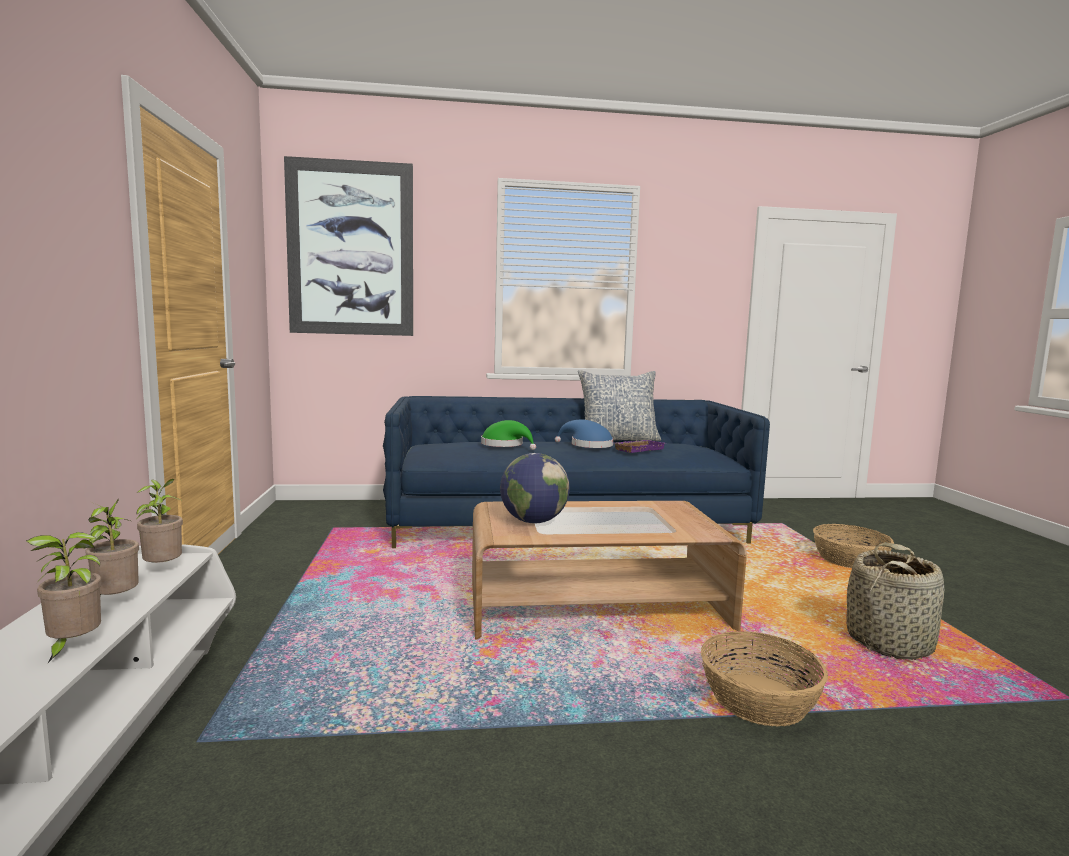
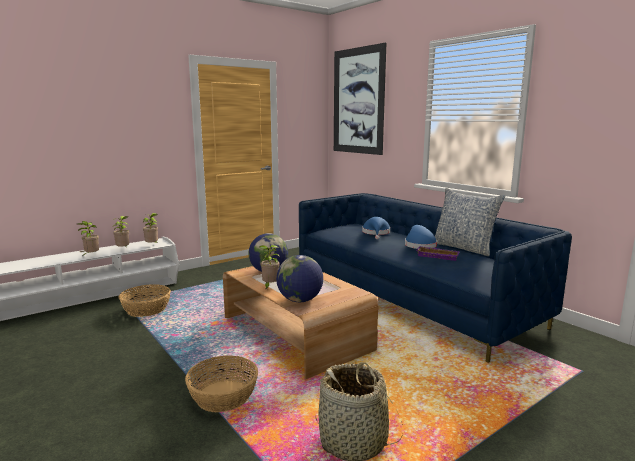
camera: 60 degrees right, 5 degrees up
(505, 445) = (376, 233): green hat -> blue hat
(603, 532) = (269, 286): none -> potted plant
(678, 529) = (300, 300): none -> globe
(849, 560) = (533, 415): basket -> basket (147, 309)

